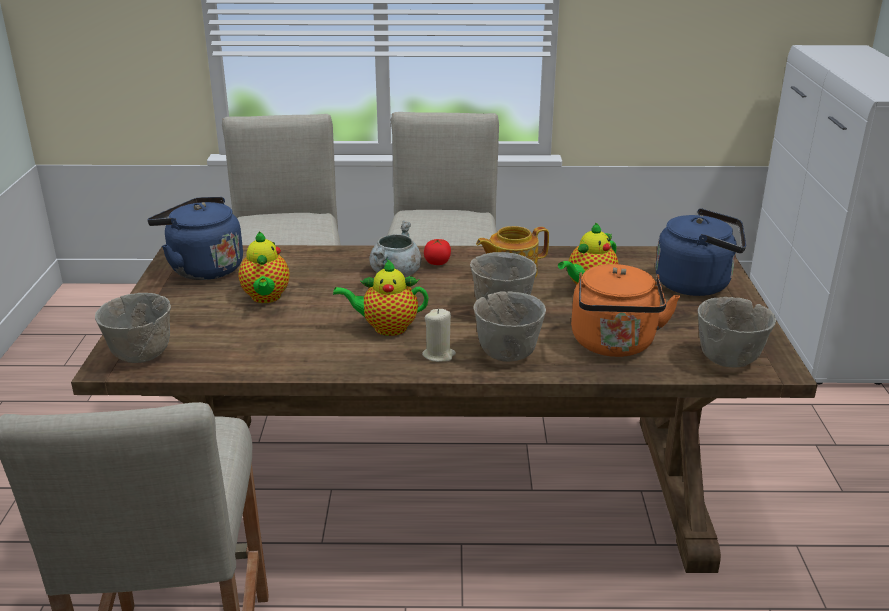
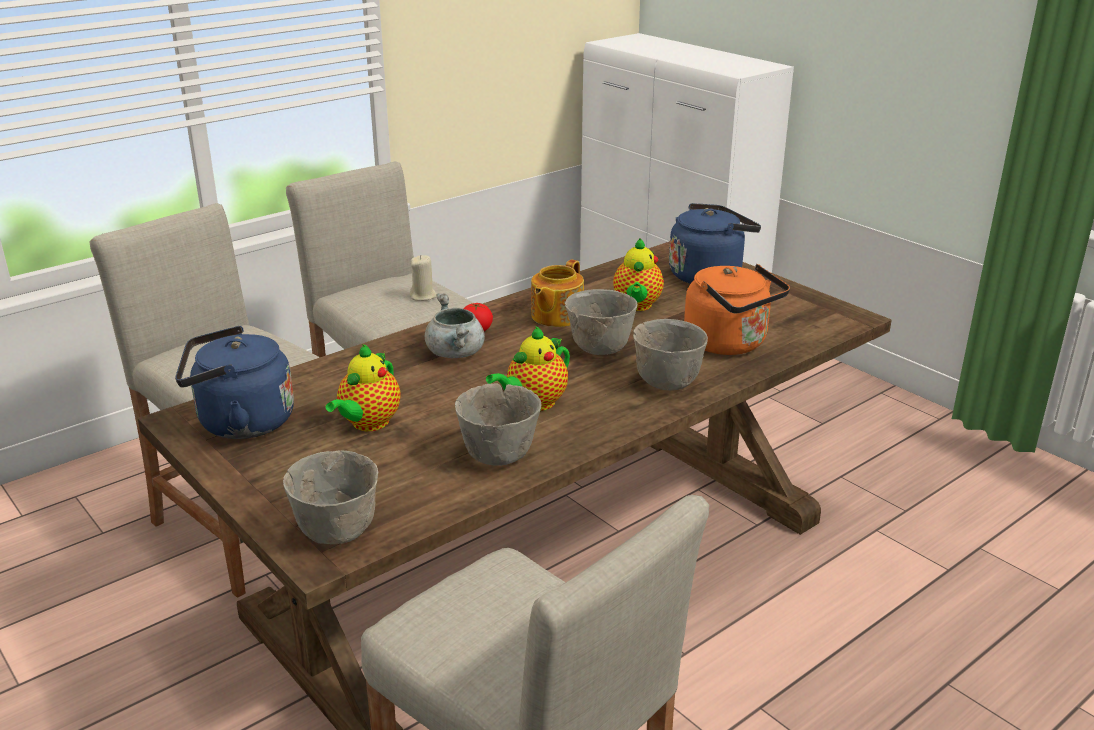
camera: 40 degrees left, 0 degrees up
(266, 298) = (368, 424): teapot -> teapot turned 75 degrees clockwise
(439, 355) = (617, 407): beige candle -> beige candle (423, 296)
(729, 359) = (817, 323): grey bowl -> grey bowl (499, 455)

